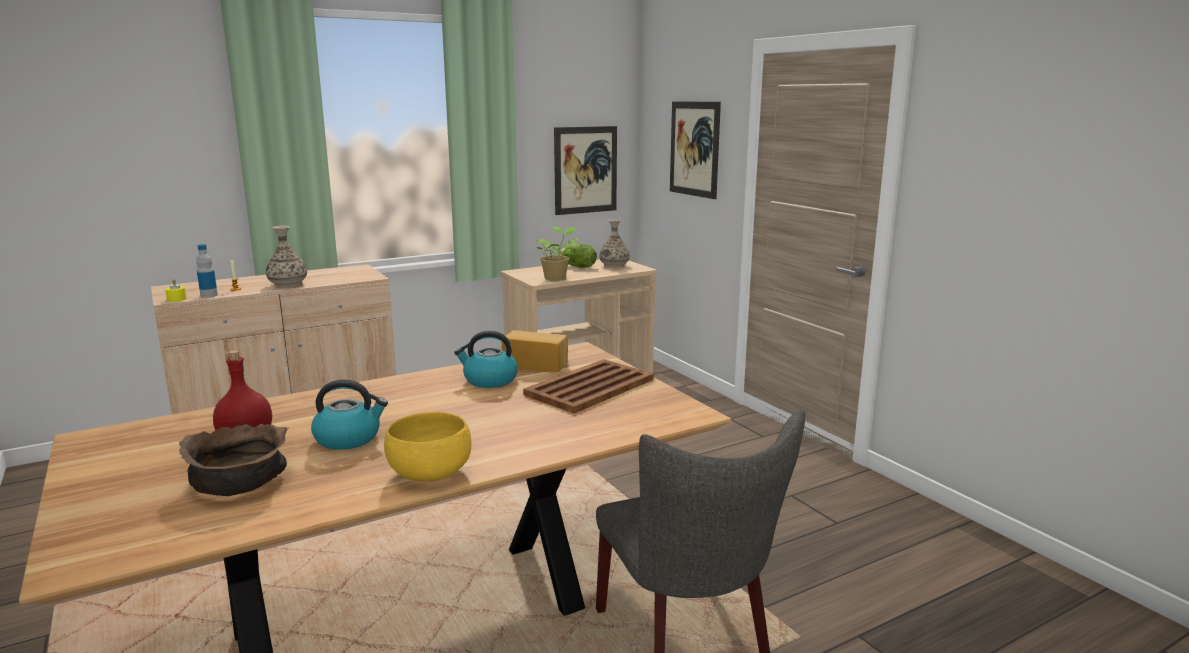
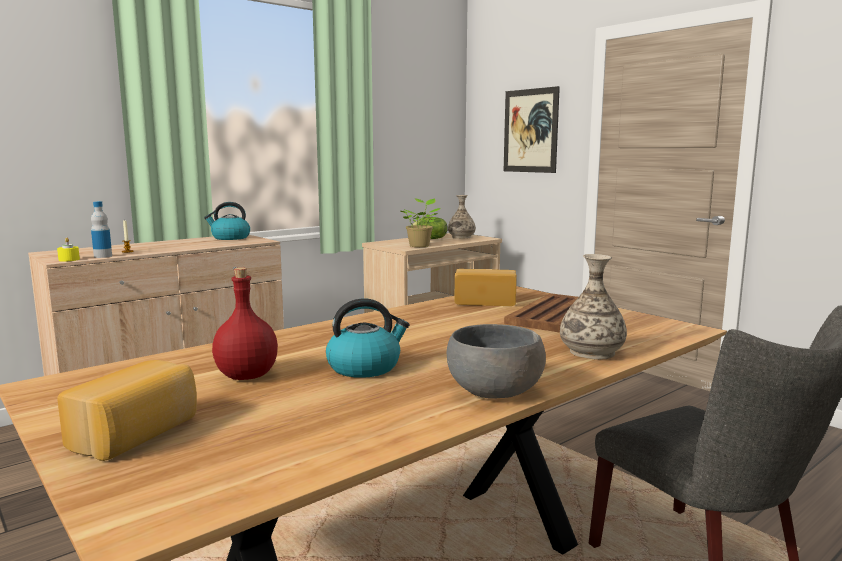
camera: 10 degrees left, 5 degrees down
(123, 491) = (138, 434): none -> bread
(241, 480) = (281, 413): brown bowl -> none
(288, 285) = (181, 247): vase -> vase (592, 352)
(430, 473) = (495, 391): yellow bowl -> grey bowl
(489, 380) = (455, 315): kettle -> kettle (230, 238)
(585, 170) = (425, 154): picture -> none

